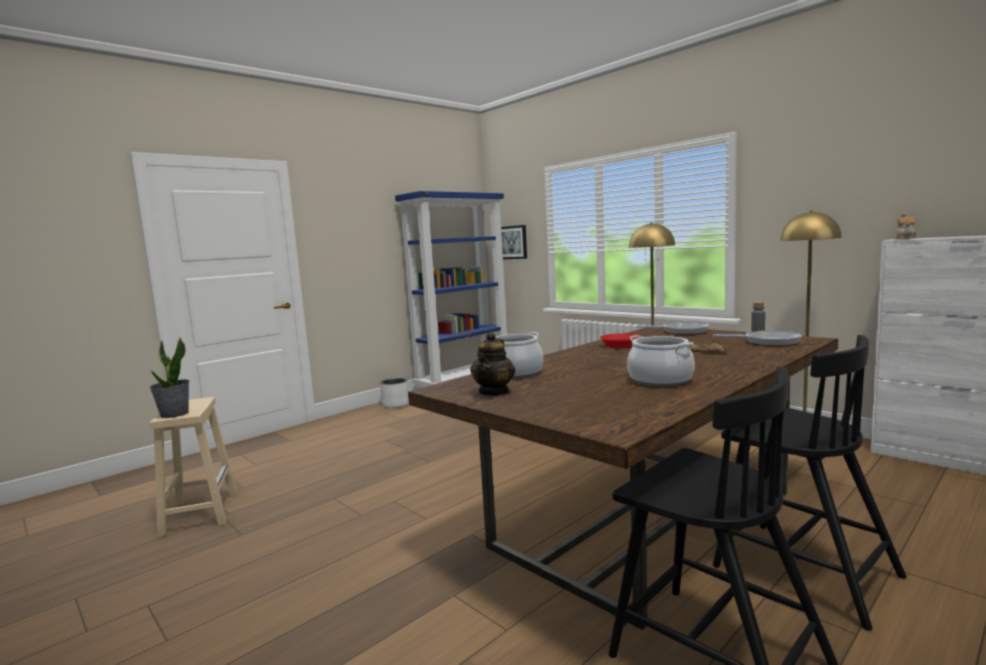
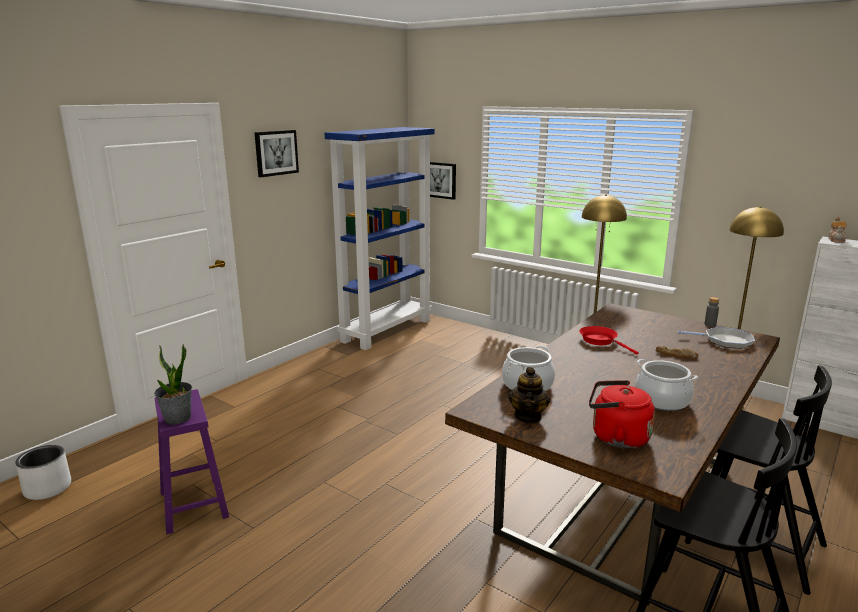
camera: 10 degrees left, 10 degrees up
(200, 513) = (193, 504): beige stool -> purple stool
(345, 210) = (276, 153): none -> picture
(396, 404) = (325, 356): white planter -> white planter (48, 488)
(582, 404) = (616, 437): none -> red kettle
(682, 331) = (641, 317): frying pan -> none

